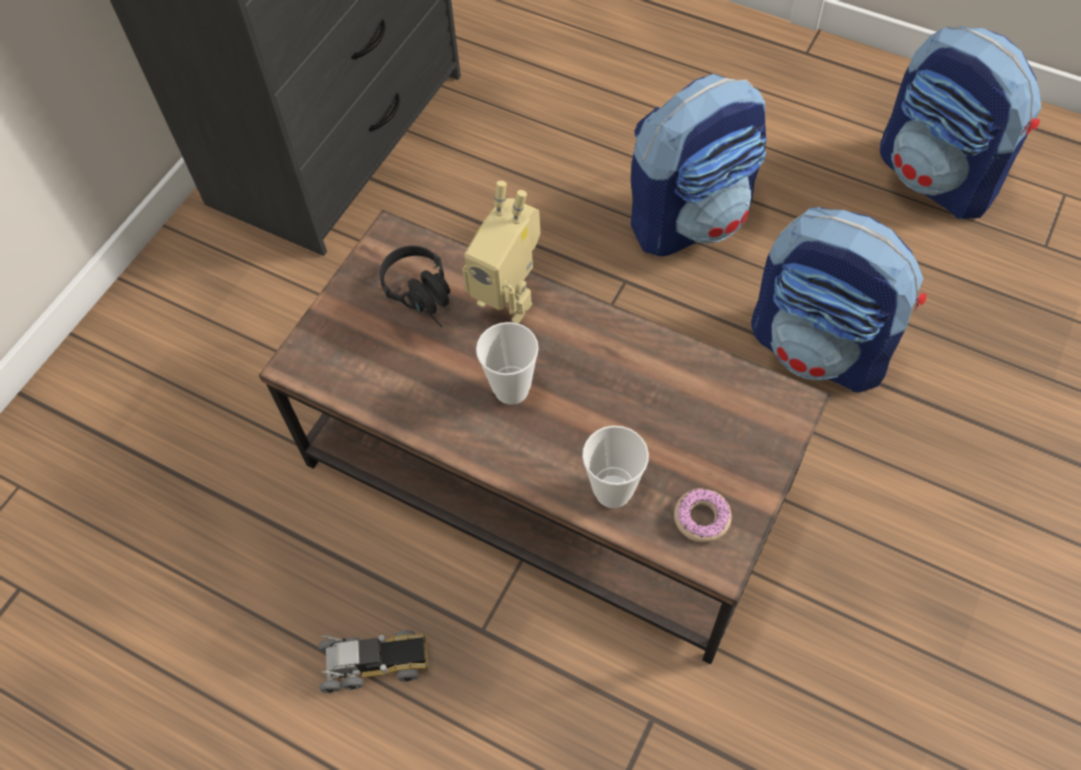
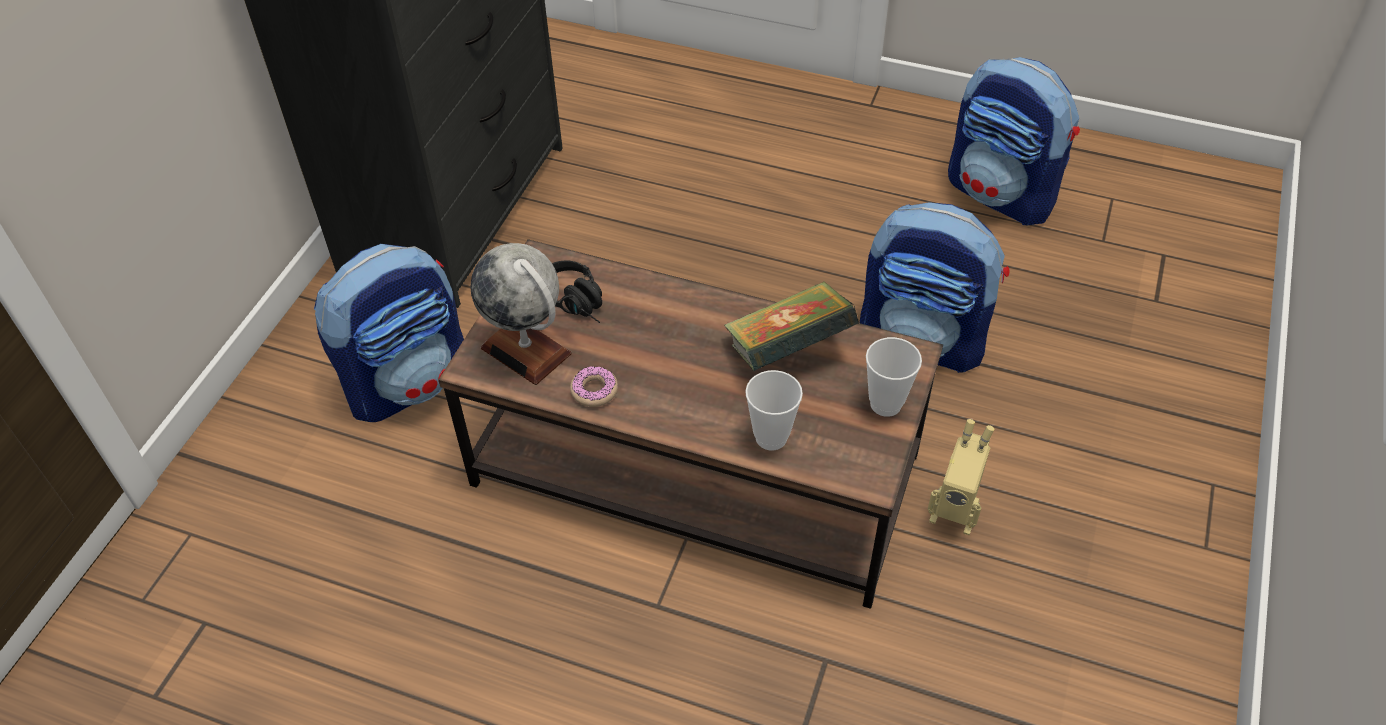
camera: 10 degrees left, 10 degrees down
(359, 350) = (526, 350): none -> globe
(375, 663) = (561, 645): toy truck -> none
(509, 297) = (653, 297): toy robot -> toy robot (954, 512)
(511, 389) = (668, 368): cup -> cup (885, 404)
(650, 382) = (788, 350): none -> book
(690, 217) = (791, 245): backpack -> backpack (408, 381)
(701, 518) = (851, 449): donut -> donut (594, 391)

